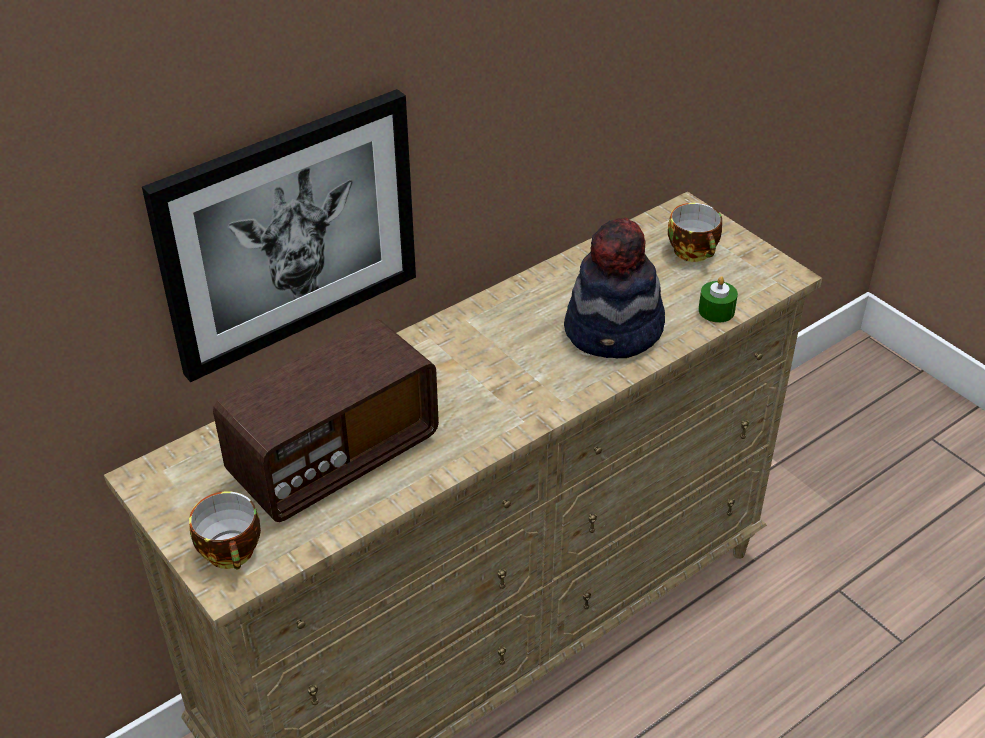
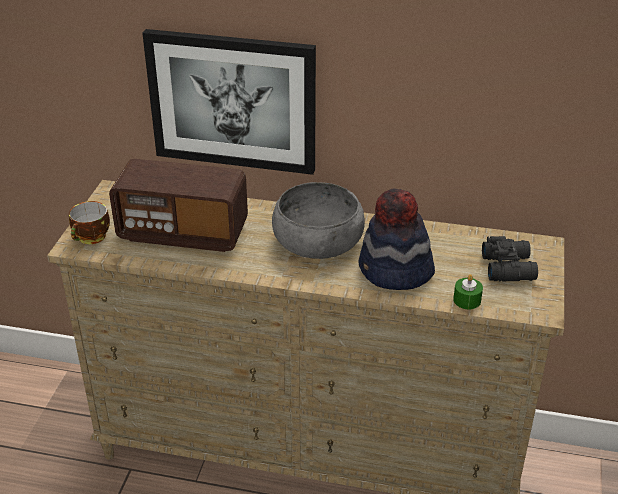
camera: 50 degrees right, 5 degrees down
(490, 355) = (317, 240): none -> grey bowl
(694, 252) = (509, 267): cup -> black binoculars

